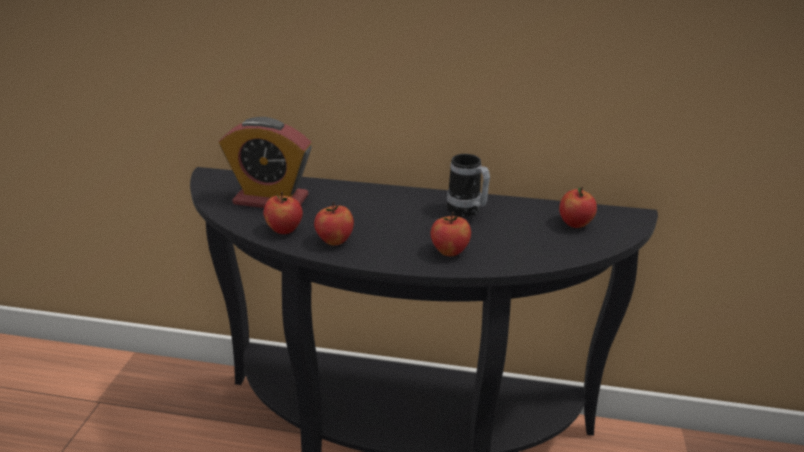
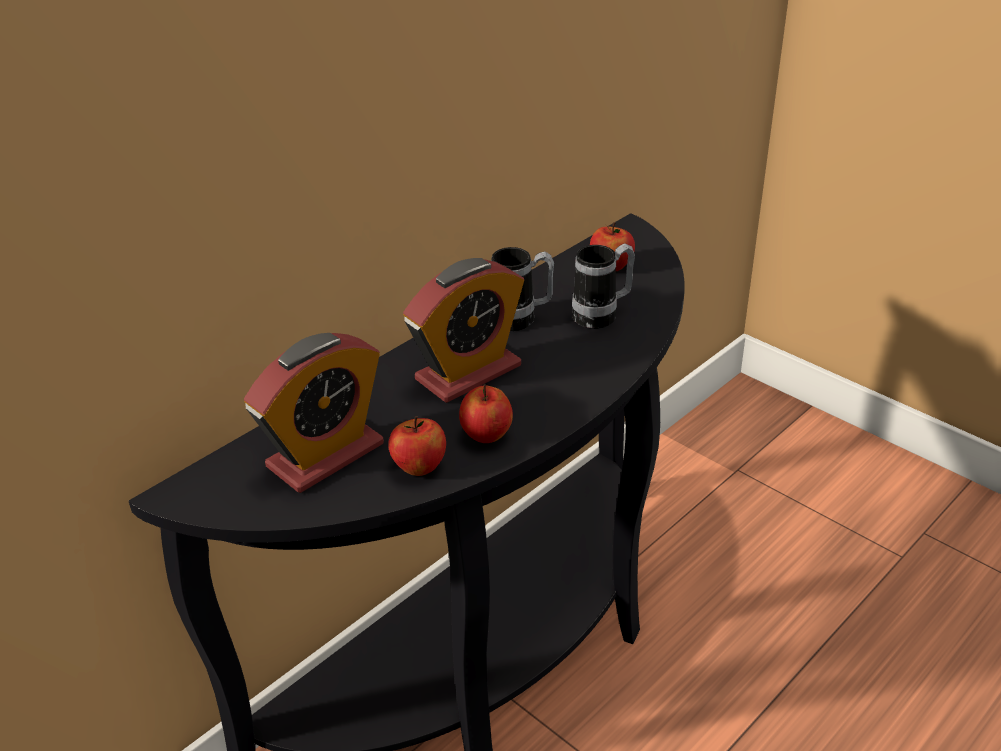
camera: 55 degrees left, 5 degrees up
(390, 214) = (468, 373): none -> alarm clock
(449, 251) = (588, 363): apple -> none
(511, 239) = (602, 315): none -> mug

